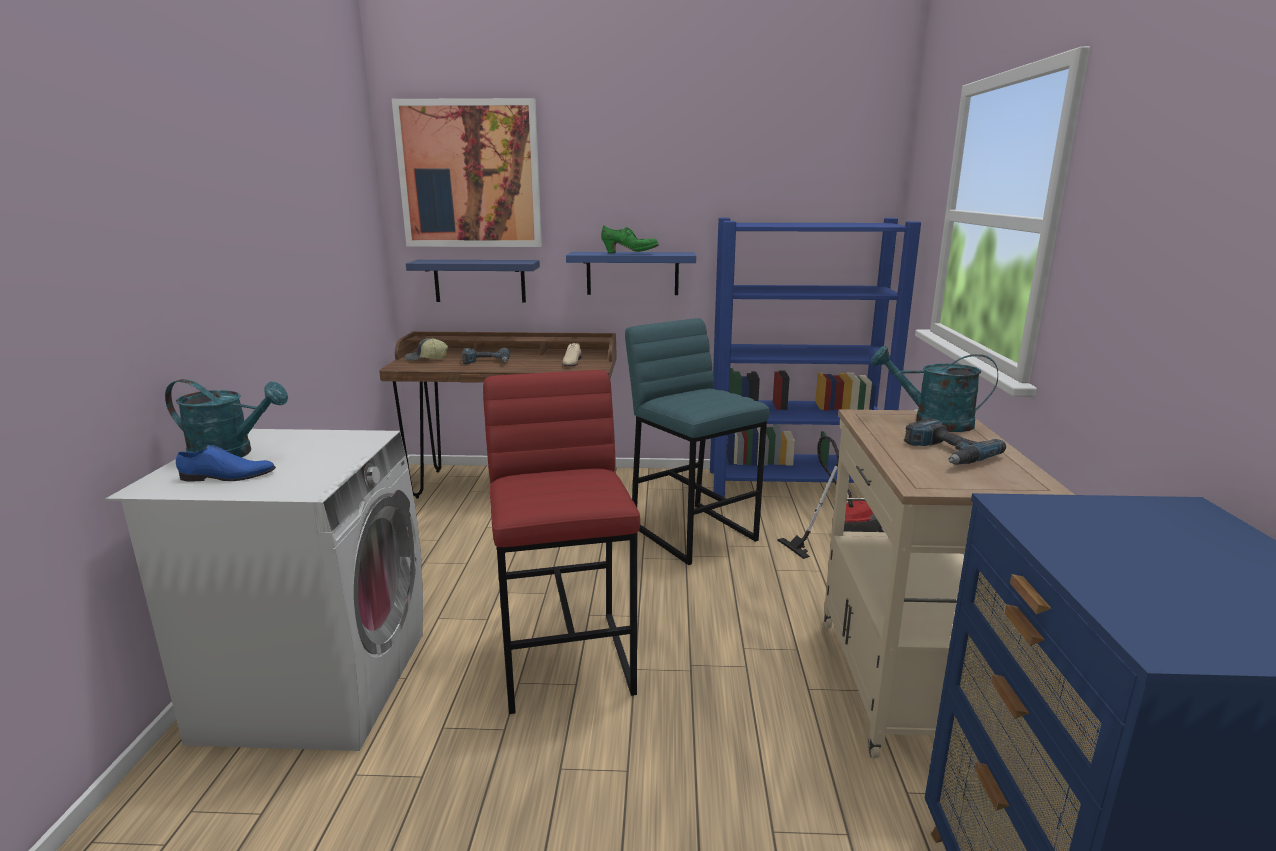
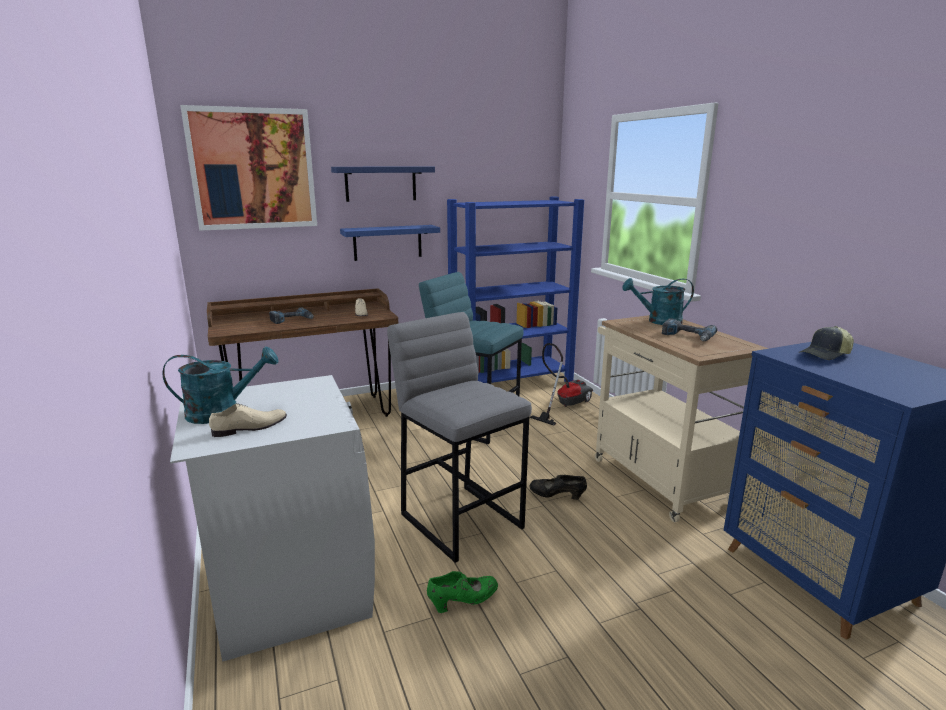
camera: 25 degrees left, 0 degrees up
(227, 476) = (250, 427): blue shoe -> beige shoe
(426, 359) = (237, 323): cap -> cap (826, 355)
(479, 281) = (265, 255): blue shelf -> blue shelf (380, 183)
(564, 657) = (459, 519): red stool -> grey stool
(629, 253) = (390, 227): green shoe -> green shoe (463, 602)
(720, 663) = (557, 496): none -> black shoe

